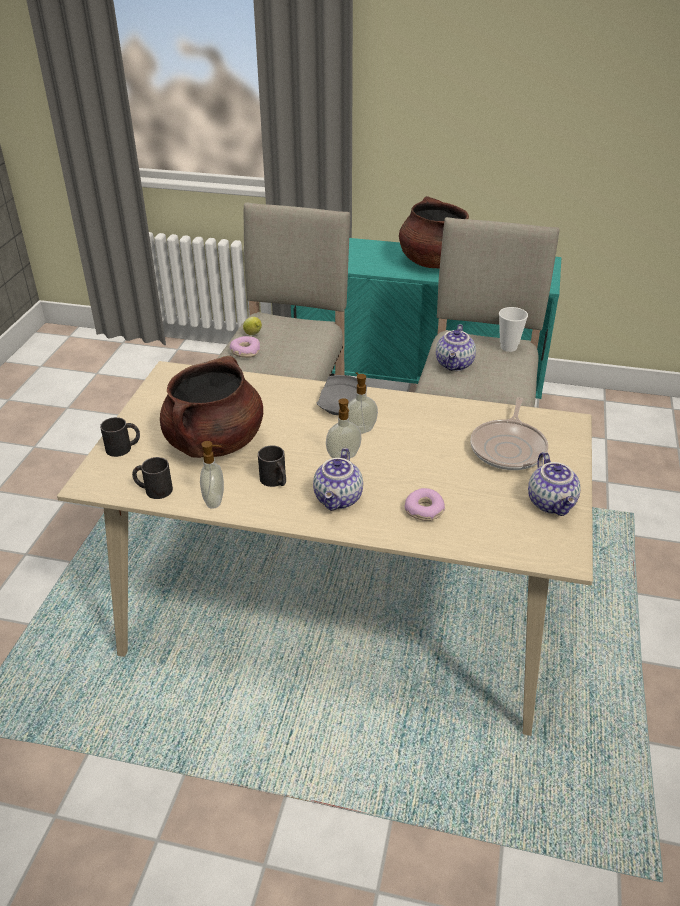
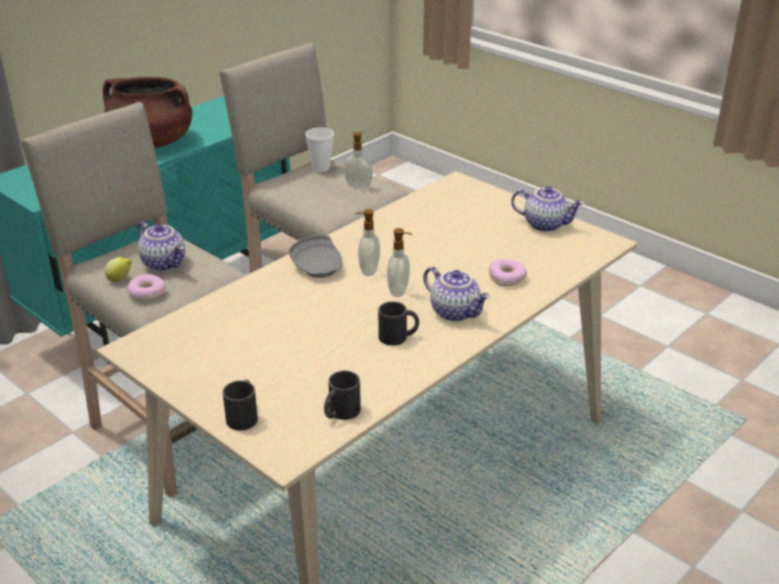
camera: 60 degrees left, 5 degrees down
(215, 443) = (301, 354): brown cooking pot -> none
(215, 500) = (395, 379): soap dispenser -> soap dispenser (358, 186)
(455, 364) = (316, 198): teapot -> teapot (165, 263)
(509, 448) = (464, 216): frying pan -> none

